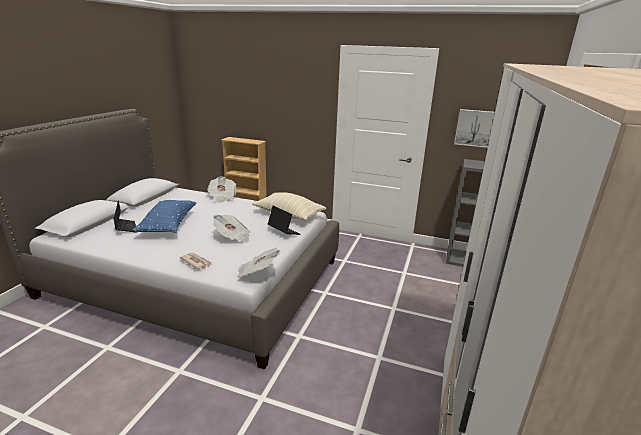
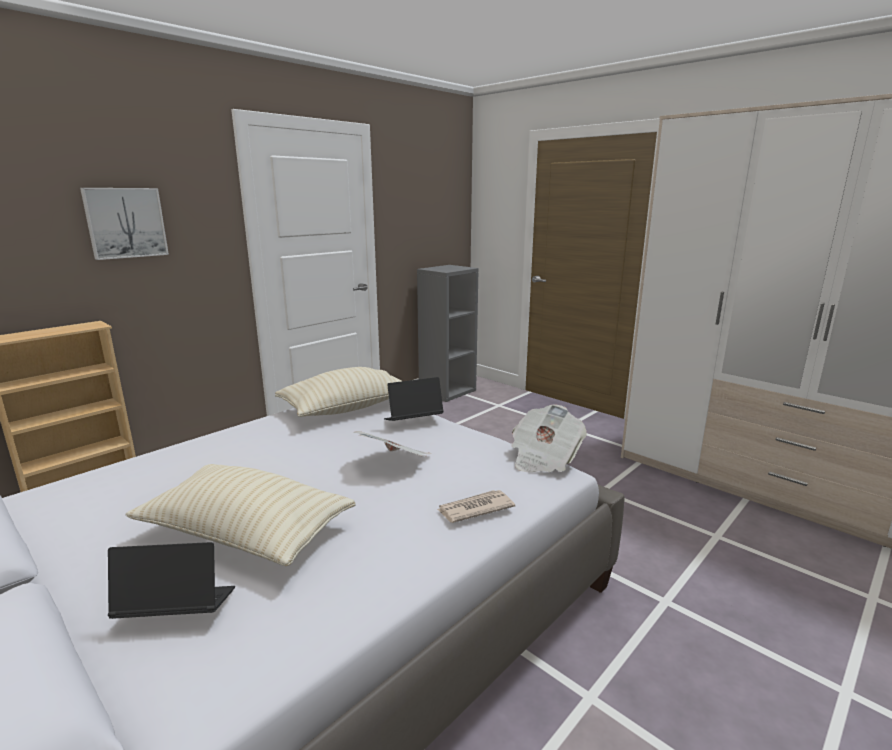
camera: 65 degrees left, 5 degrees down
(168, 225) = (246, 533): blue pillow -> beige pillow
(222, 197) = (169, 452): newspaper -> none
(475, 128) = (418, 228): picture -> picture (125, 223)

